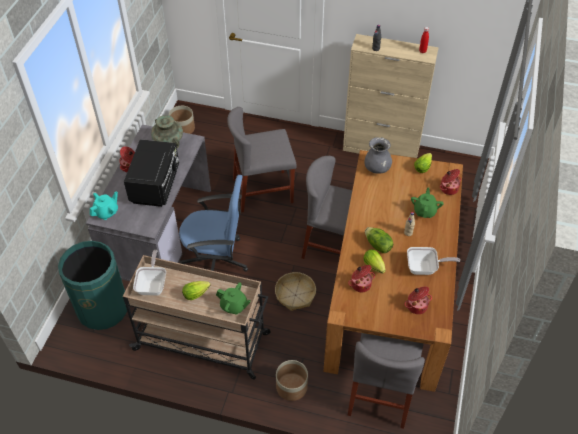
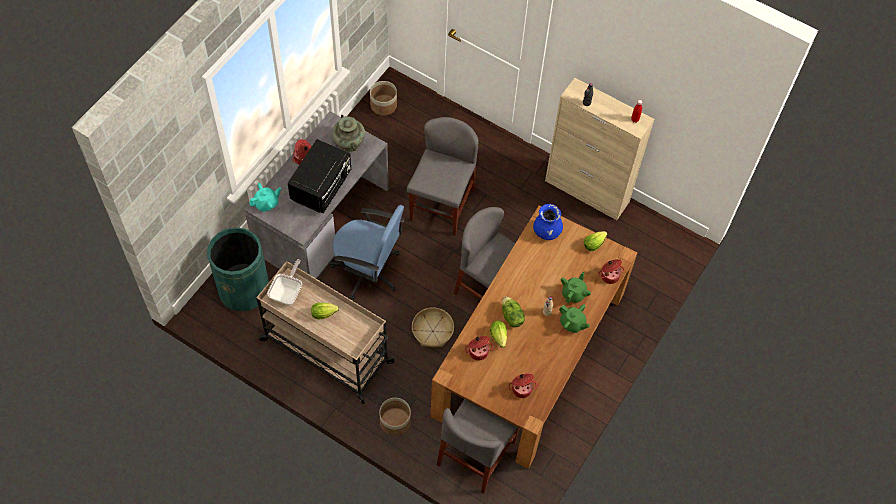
camera: 15 degrees right, 10 degrees up
(234, 306) = (354, 336): green teapot -> green teapot (572, 323)
(263, 191) = (442, 205): grey chair -> grey chair turned 105 degrees clockwise
(377, 168) = (547, 231): grey vase -> blue vase
(424, 268) = (546, 353): frying pan -> none

